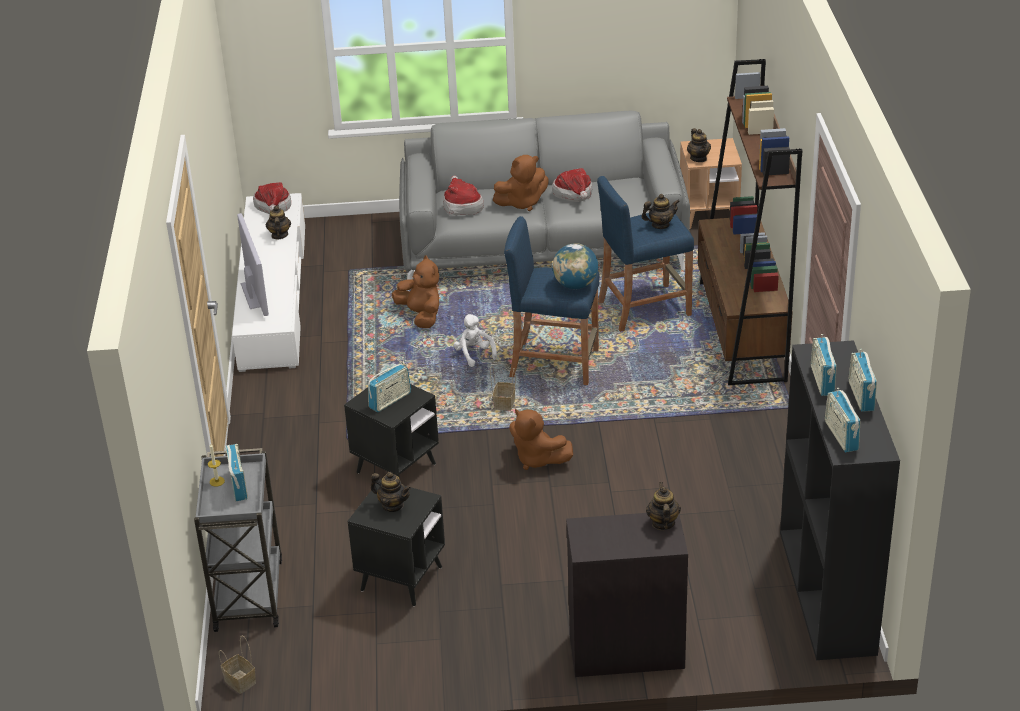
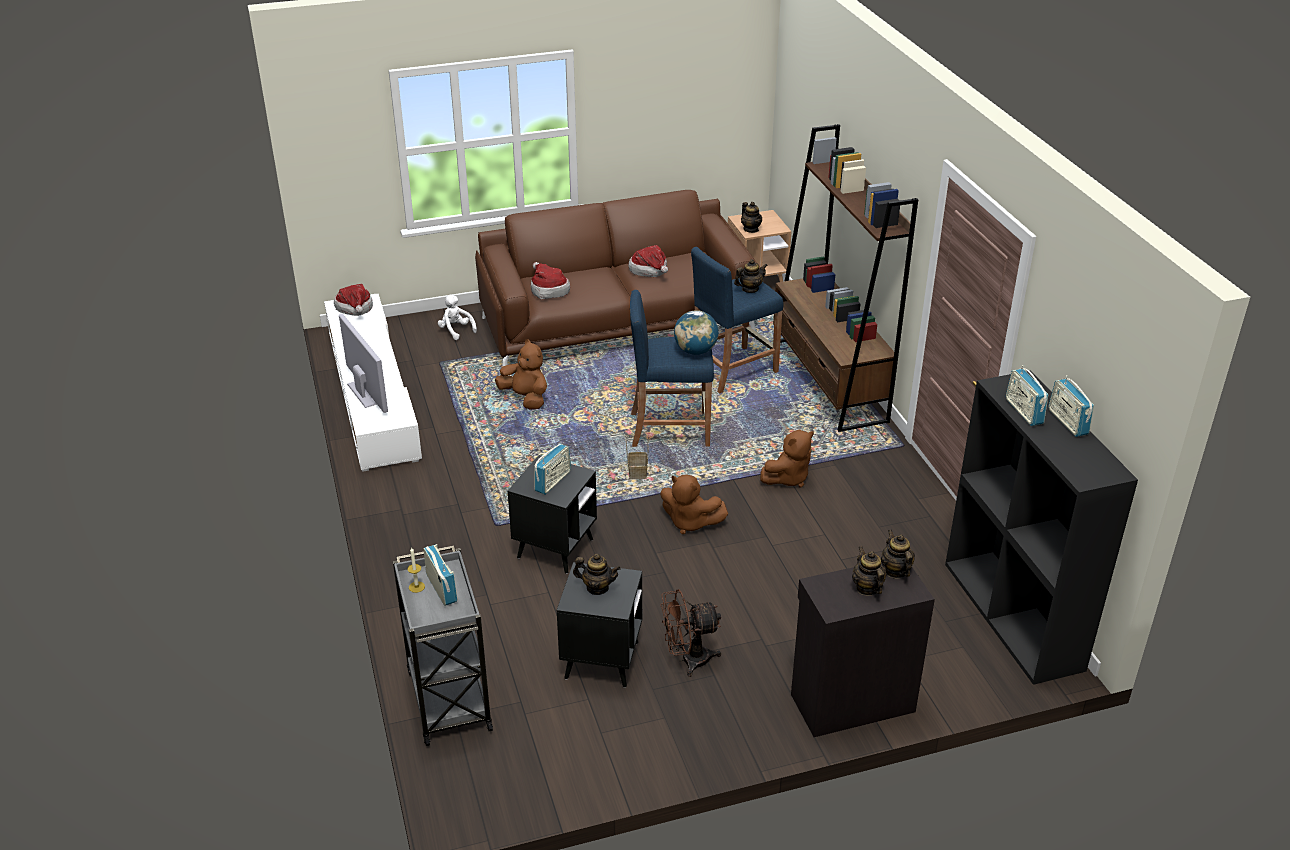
camera: 15 degrees left, 0 degrees up
(239, 681) = (470, 797): basket -> none
(279, 235) = (370, 334): teapot -> teapot (867, 588)
(474, 354) = (590, 429): white plush toy -> white plush toy (456, 330)
(483, 589) = (687, 660): none -> brown fan
(522, 203) = (604, 282): brown plush toy -> brown plush toy (788, 478)
(543, 246) = (617, 323): grey sofa -> brown sofa
(841, 436) = (1070, 462): radio -> none

